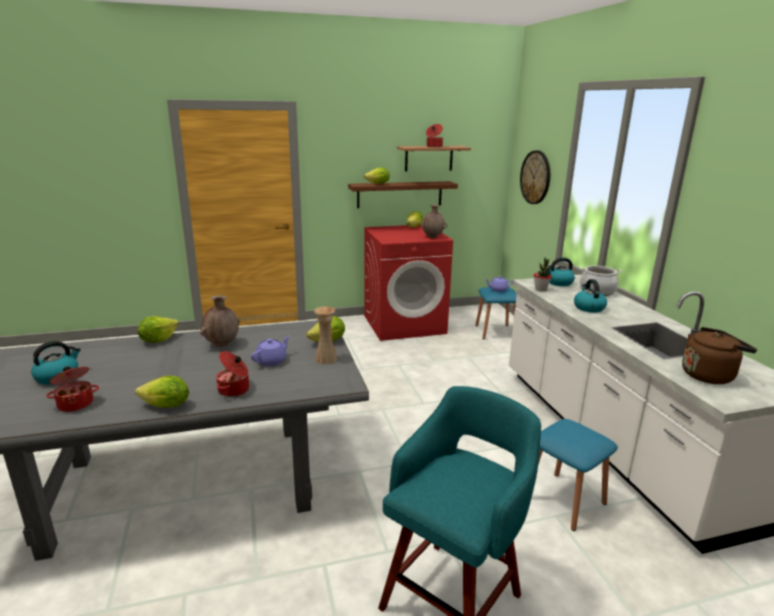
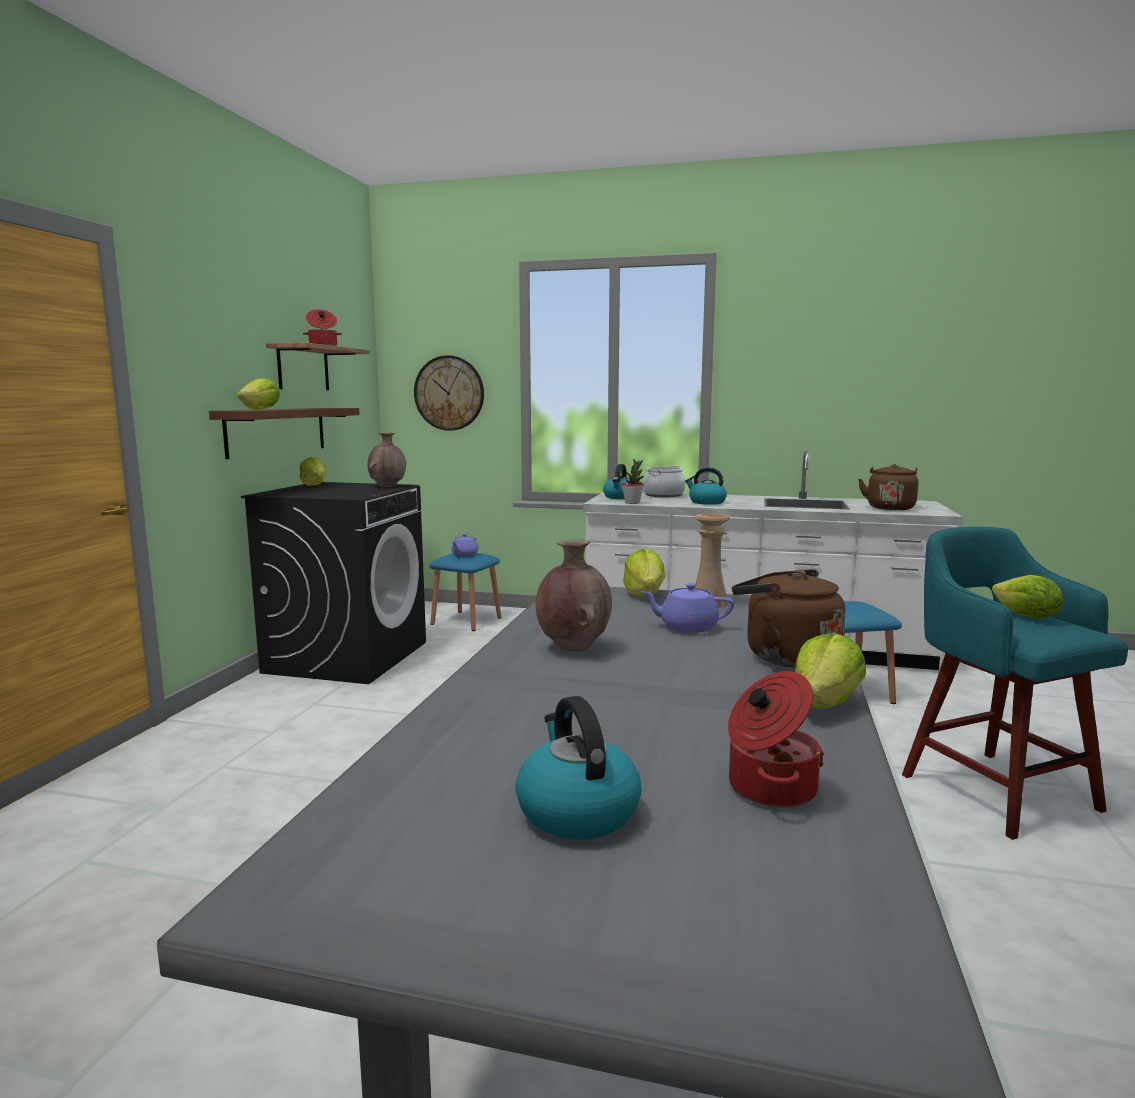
camera: 60 degrees left, 10 degrees down
(158, 340) = (473, 692): lettuce -> lettuce (1026, 617)
(234, 390) = (785, 656): cooking pot -> brown kettle
(271, 361) = (687, 627): purple teapot -> purple teapot turned 60 degrees counterclockwise
(404, 324) = (347, 657): red washing machine -> black washing machine

